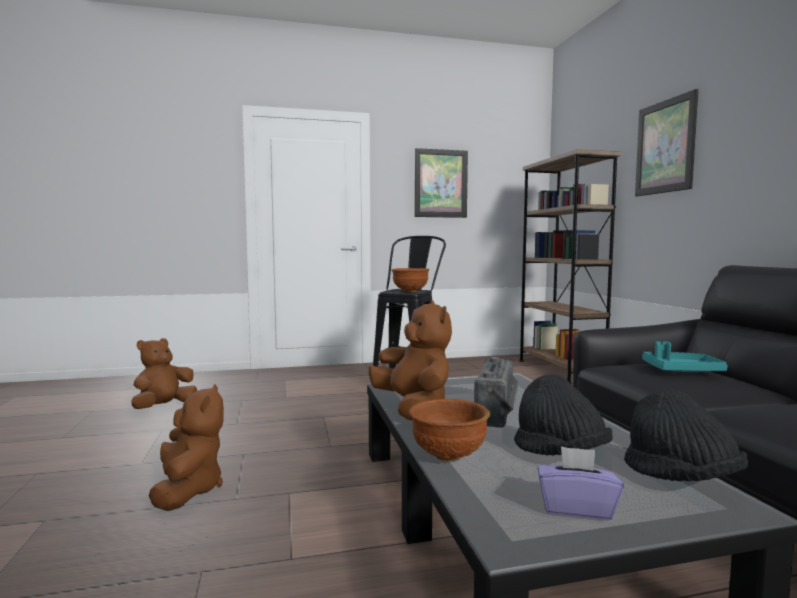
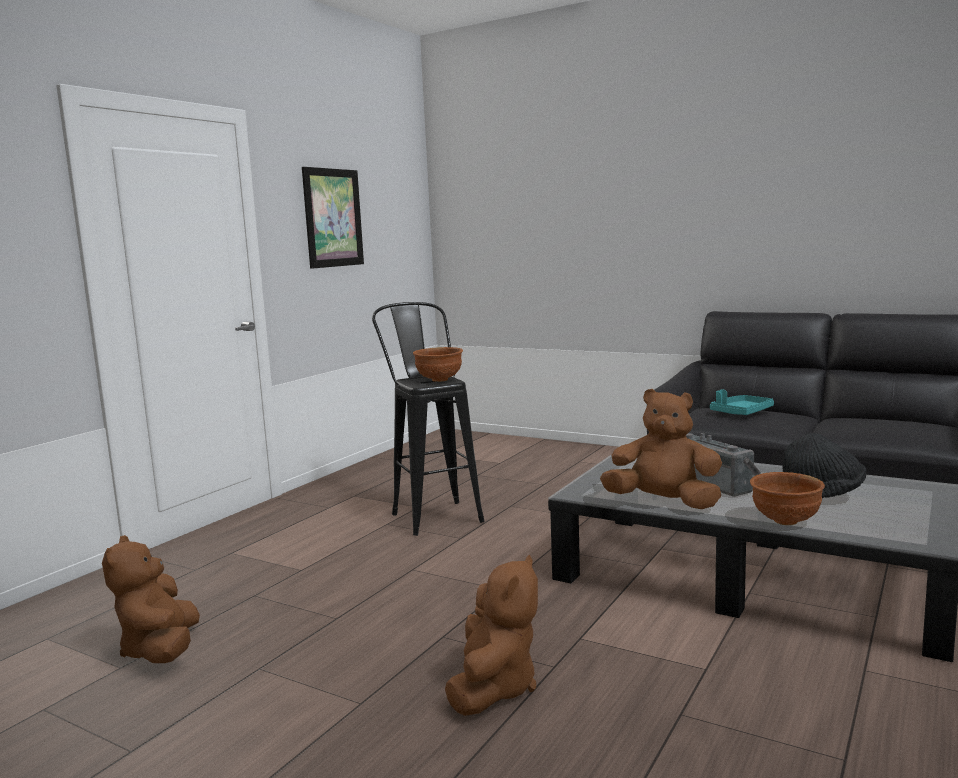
camera: 45 degrees left, 5 degrees up
(188, 490) = (494, 687): brown plush toy -> brown plush toy turned 75 degrees clockwise
(560, 370) = (501, 442): brown bookcase -> none
(576, 507) = (905, 517): purple tissue box -> none
(665, 147) = (618, 190): picture -> none
(680, 479) = (891, 484): black hat -> none

